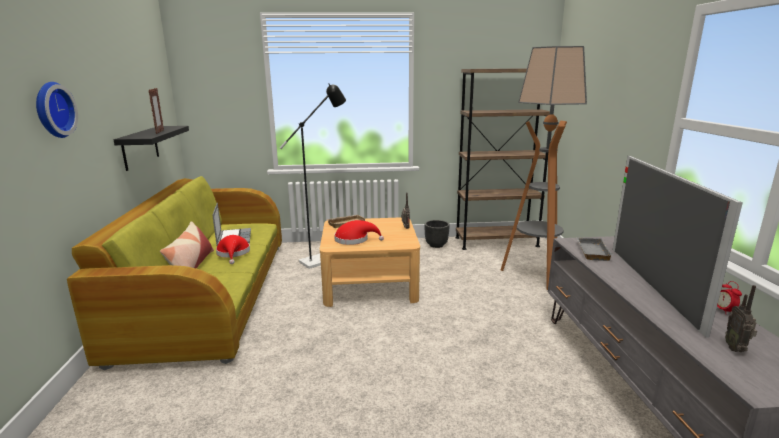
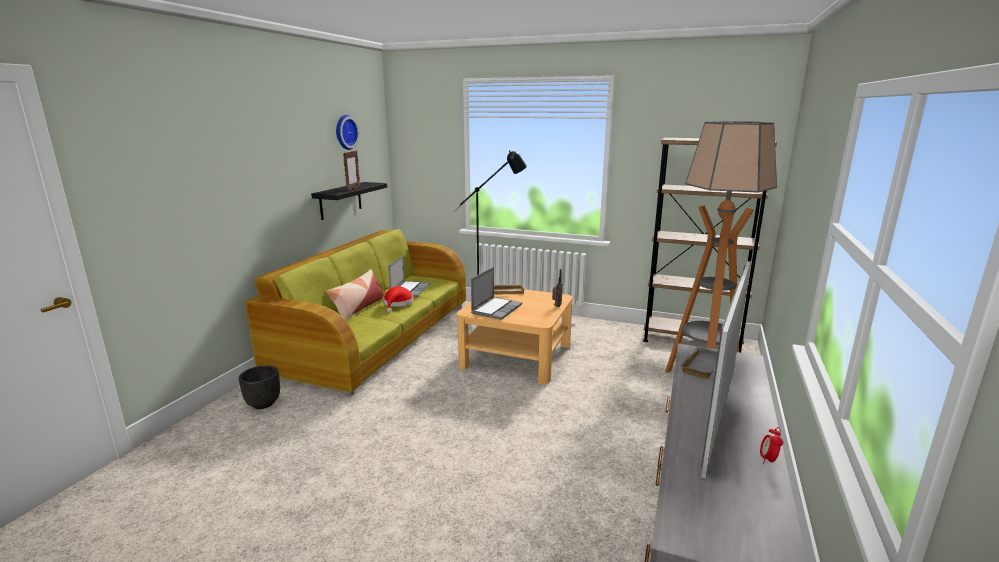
camera: 25 degrees right, 0 degrees up
(52, 110) = (253, 171): wall clock -> wall clock (345, 132)
(354, 240) = (496, 309): red hat -> laptop
(436, 245) = (618, 331): black planter -> black planter (264, 403)
(736, 349) = (719, 497): radio -> none

